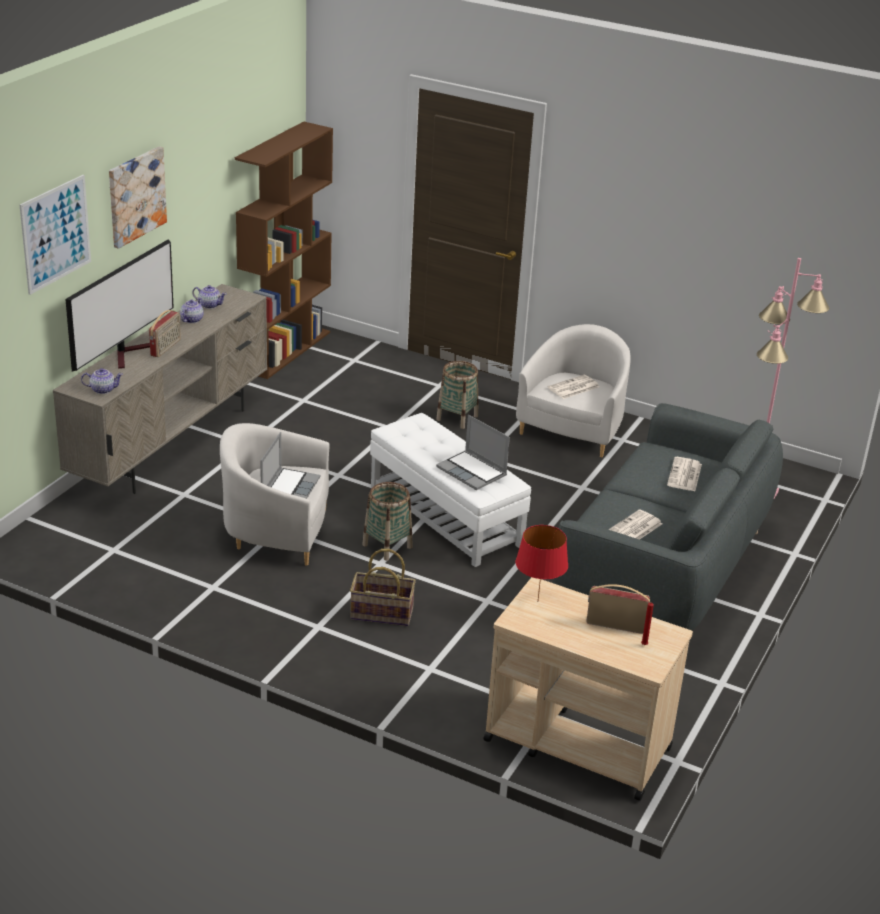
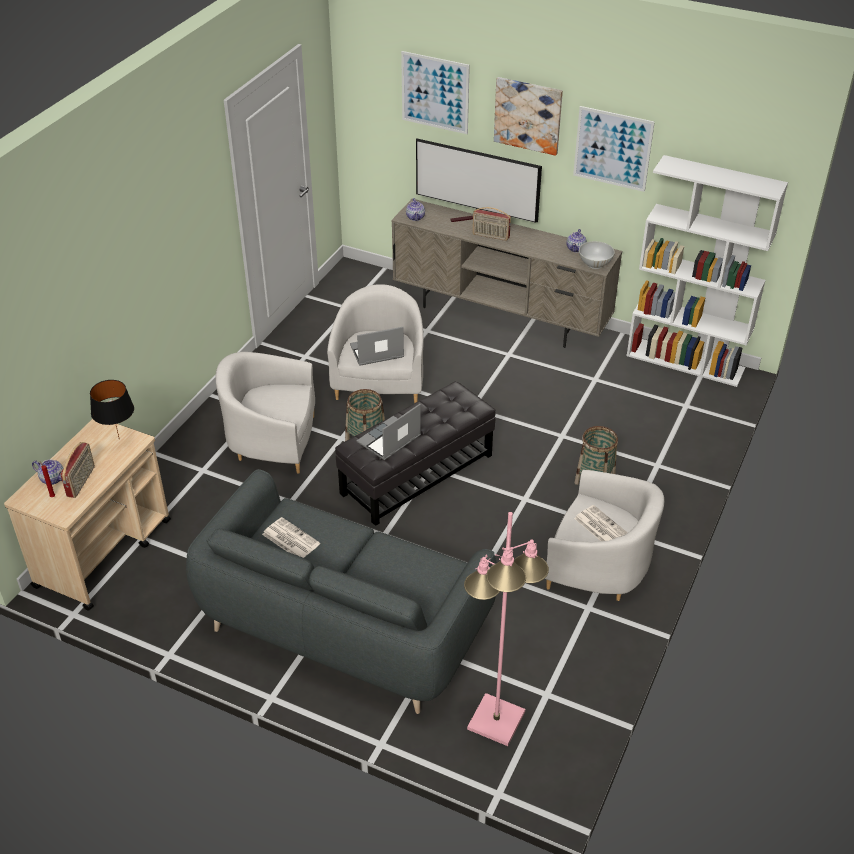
camera: 90 degrees right, 10 degrees up
(191, 320) = (544, 243): teapot -> teapot (52, 478)
(199, 181) = (612, 148): none -> picture
(243, 299) = (595, 264): none -> white bowl
(285, 350) = (686, 362): brown bookcase -> white bookcase
(289, 488) = (376, 352): laptop -> laptop turned 150 degrees clockwise
(381, 614) = (272, 441): basket -> white armchair
(446, 515) = (417, 474): white ottoman -> black ottoman
(537, 601) = (119, 439): red table lamp -> black table lamp
(684, 475) = (390, 584): newspaper -> none

